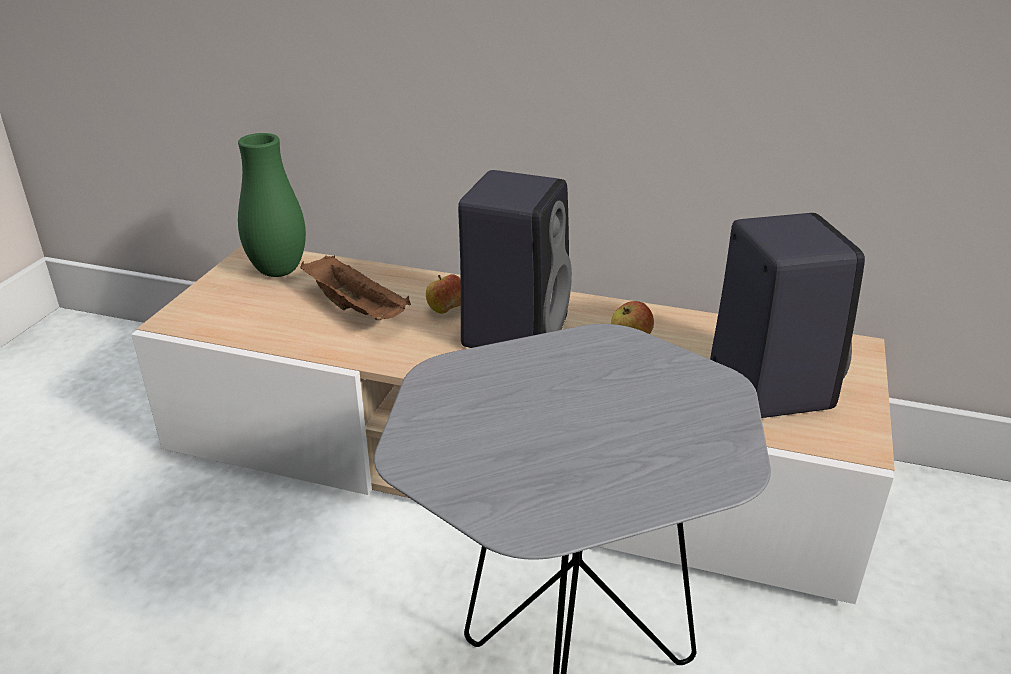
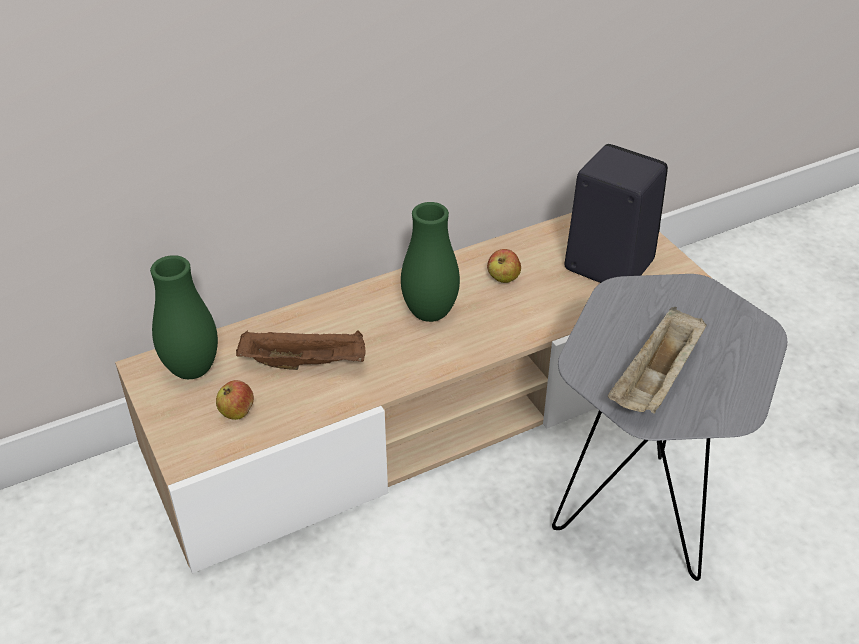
camera: 45 degrees left, 10 degrees up
(446, 310) = (366, 325): apple -> apple (237, 412)
(494, 432) = (656, 381): none -> beige tray
(515, 330) = (430, 313): black speaker -> green vase

